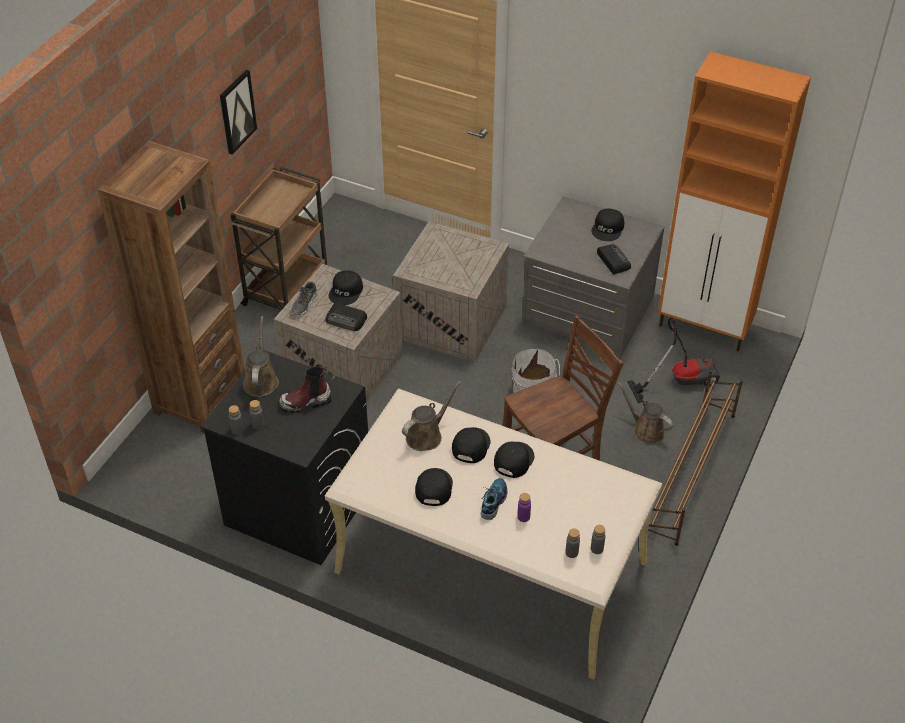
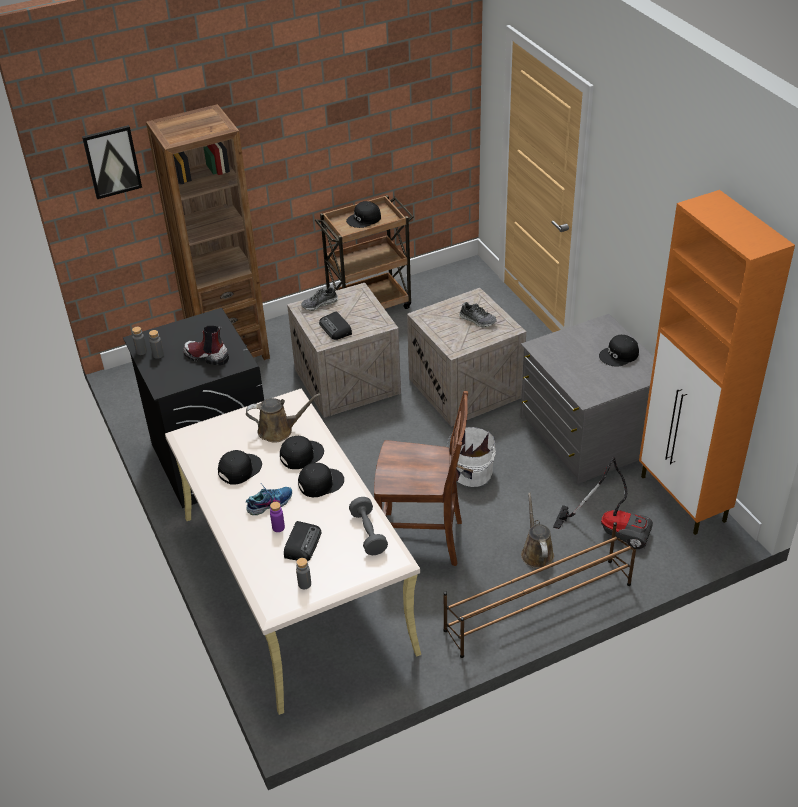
camera: 40 degrees right, 5 degrees down
(237, 111) = (345, 124): picture -> picture (112, 161)
(261, 380) = (195, 327): brown watering can -> none
(346, 291) = (359, 309): black cap -> black cap (364, 219)
(459, 252) = (477, 320): none -> shoe
(571, 552) = (282, 575): grey bottle -> none
(598, 479) = (368, 533): none -> grey dumbbell
(613, 260) = (594, 381): radio -> radio (302, 543)

